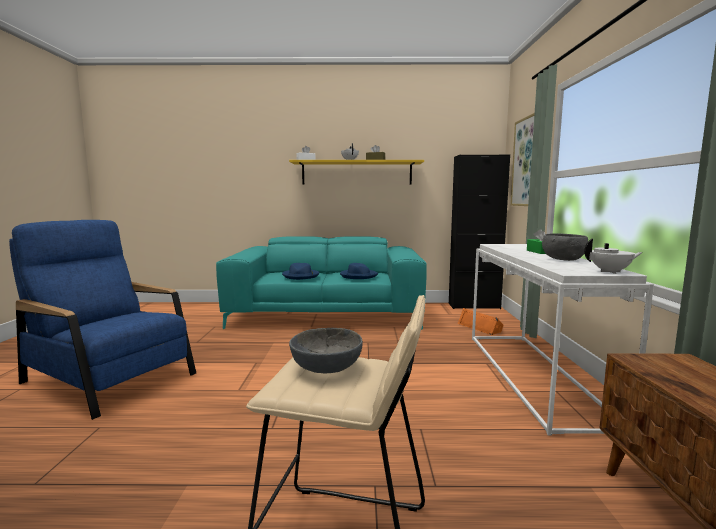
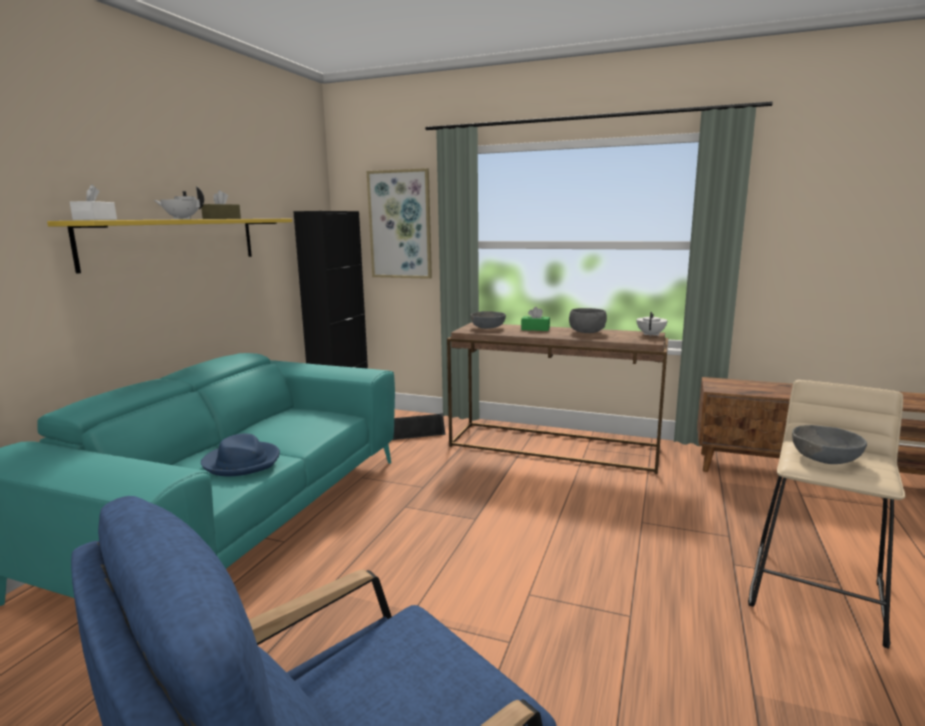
camera: 70 degrees left, 5 degrees up
(358, 276) = (308, 423): blue hat -> none
(480, 327) = (417, 433): orange speaker -> black speaker
(514, 246) = (487, 328): none -> grey bowl
(534, 376) = (555, 446): white console table -> brown console table

